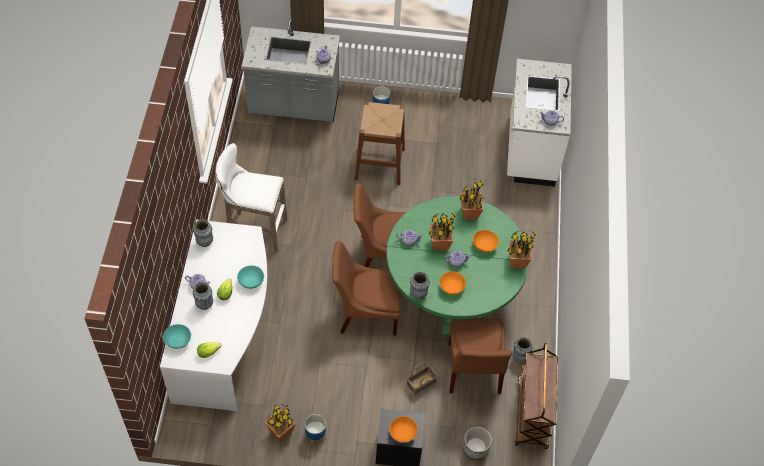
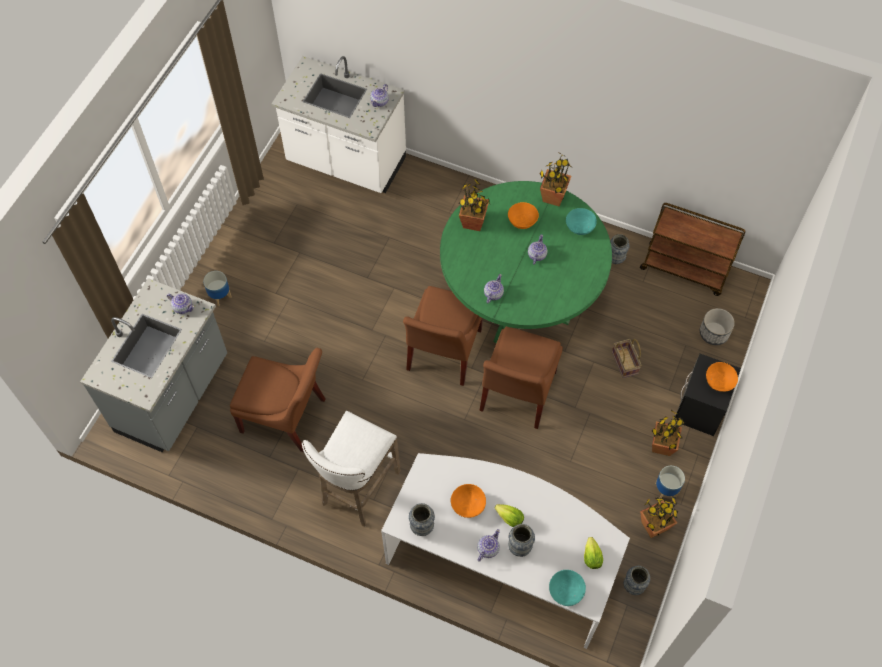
camera: 70 degrees left, 5 degrees up
(251, 281) = (499, 484): turquoise bowl -> turquoise bowl (579, 227)
(379, 164) = (307, 321): brown stool -> none
(418, 294) = (570, 305): vase -> vase (633, 586)
(439, 244) = (507, 264): potted plant -> potted plant (662, 446)
(451, 287) = (570, 269): orange bowl -> orange bowl (468, 505)
(473, 371) = (621, 307): brown chair -> brown chair (286, 417)

